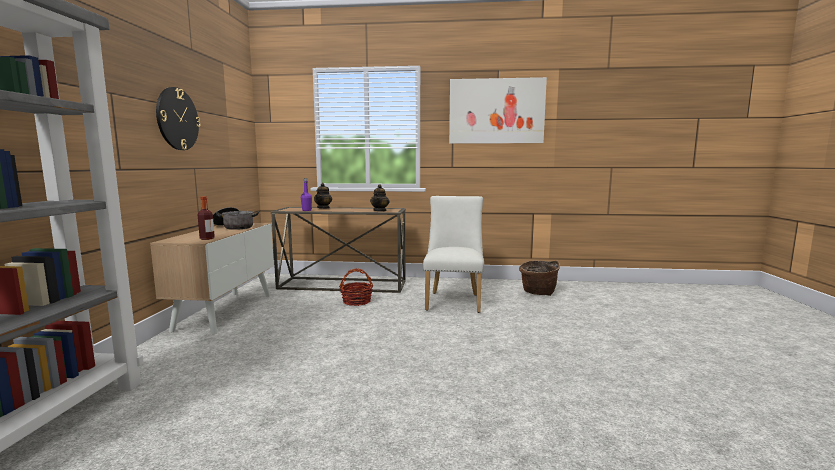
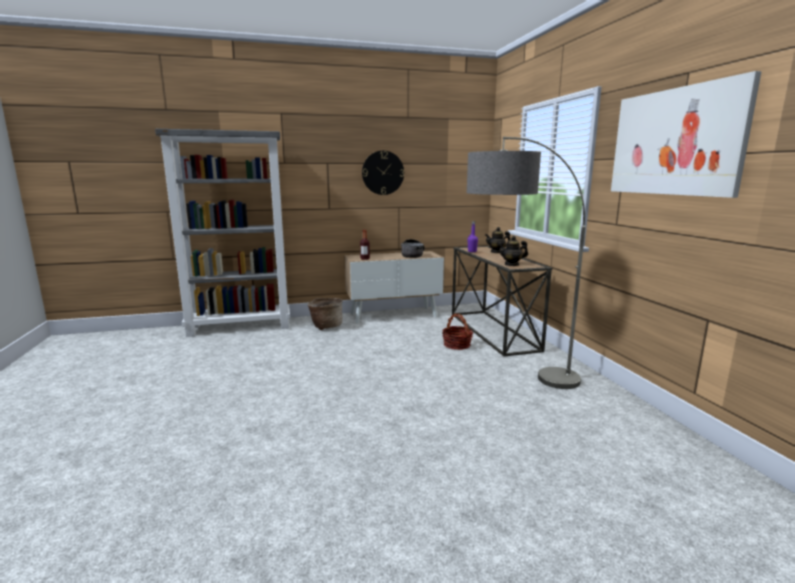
camera: 70 degrees right, 5 degrees up
(454, 300) = (513, 384): white chair -> floor lamp
(537, 293) = (622, 436): basket -> basket (326, 326)

